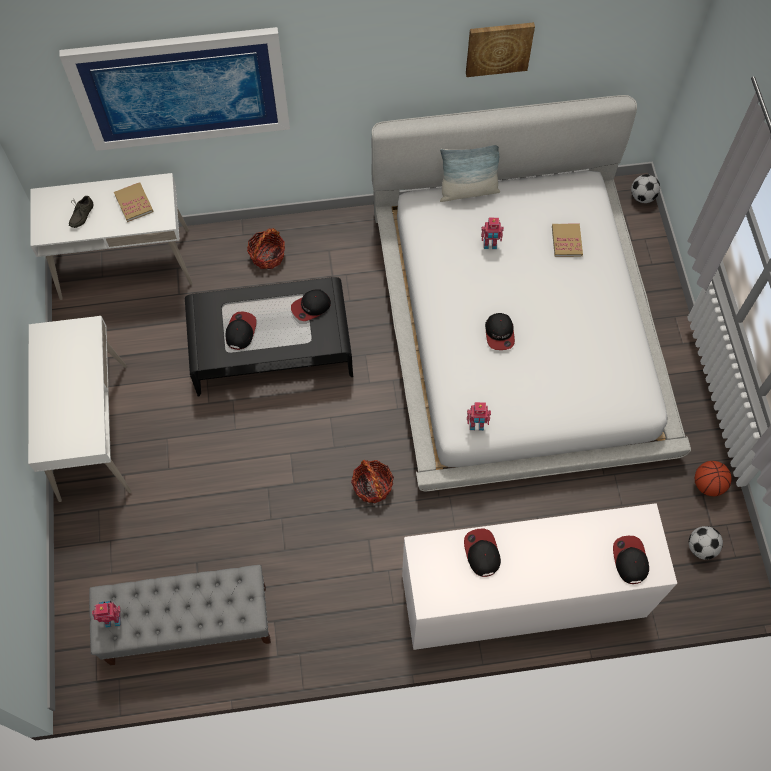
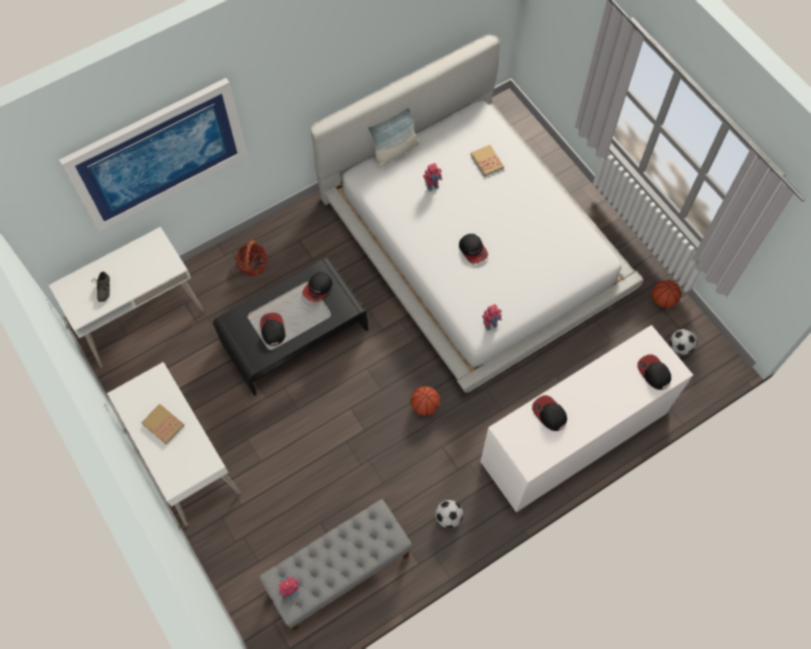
camera: 25 degrees left, 0 degrees up
(134, 203) = (142, 262): book -> book (163, 424)
(372, 486) = (425, 406): basket -> basketball
(498, 48) = (390, 33): picture -> none
(642, 197) = (514, 107): football -> football (448, 517)

